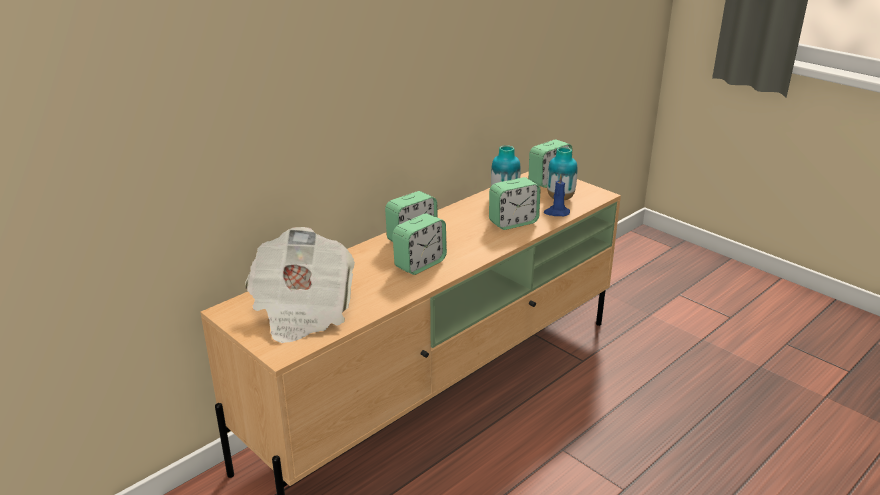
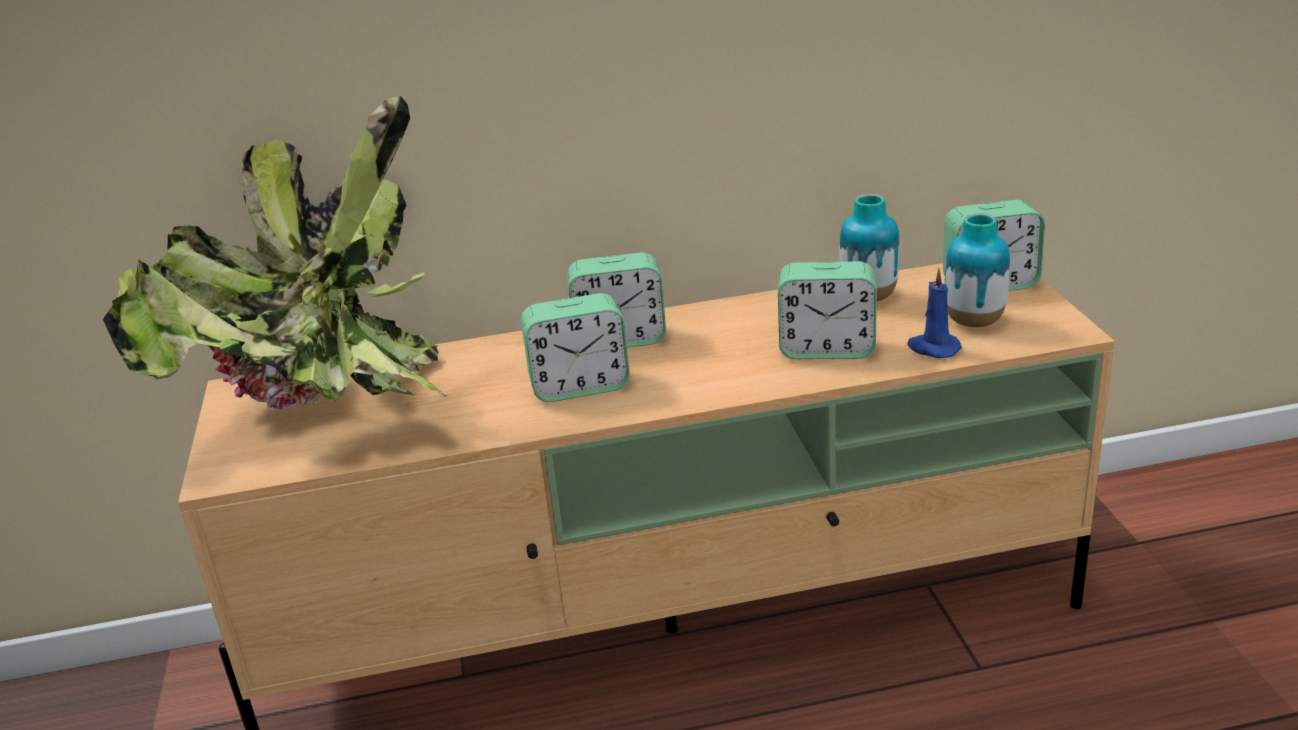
camera: 35 degrees right, 0 degrees up
(302, 310) = (326, 415): newspaper -> potted plant

